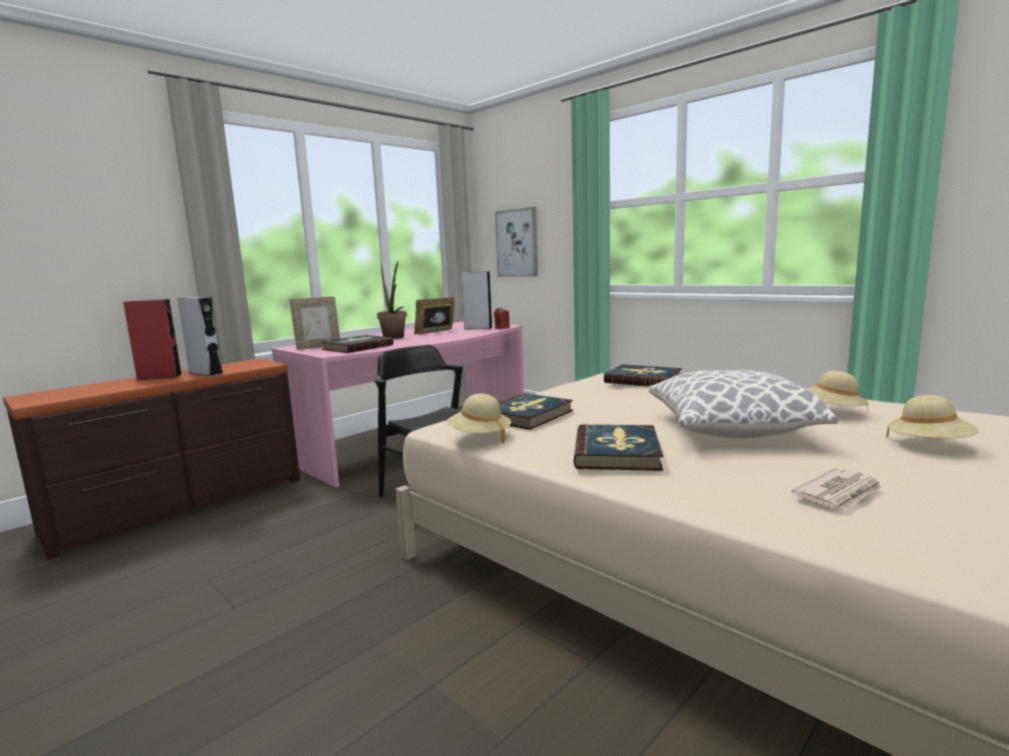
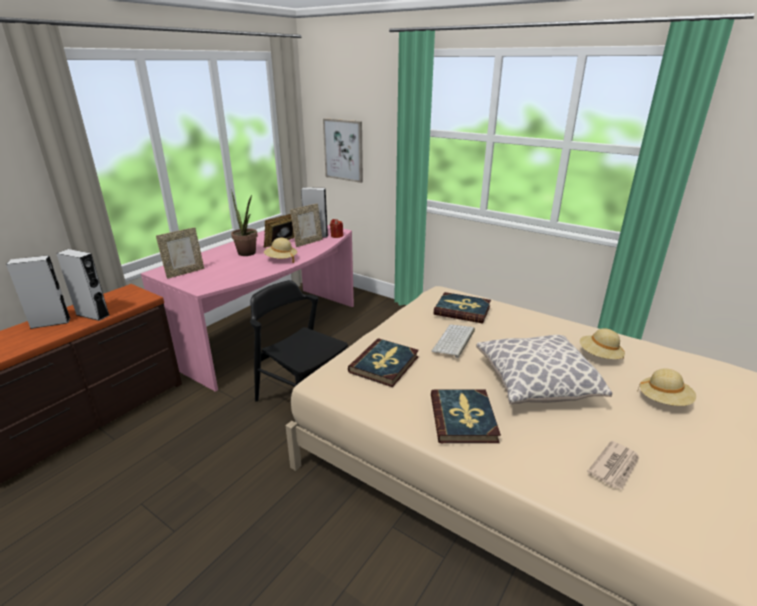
camera: 10 degrees left, 15 degrees up
(159, 377) = (50, 323): red speaker -> grey speaker
(357, 347) = (221, 274): book -> none
(466, 331) = (308, 242): none -> picture frame
(479, 437) = (356, 398): beige hat -> beige hat (281, 259)
(625, 399) = (454, 341): none -> keyboard

